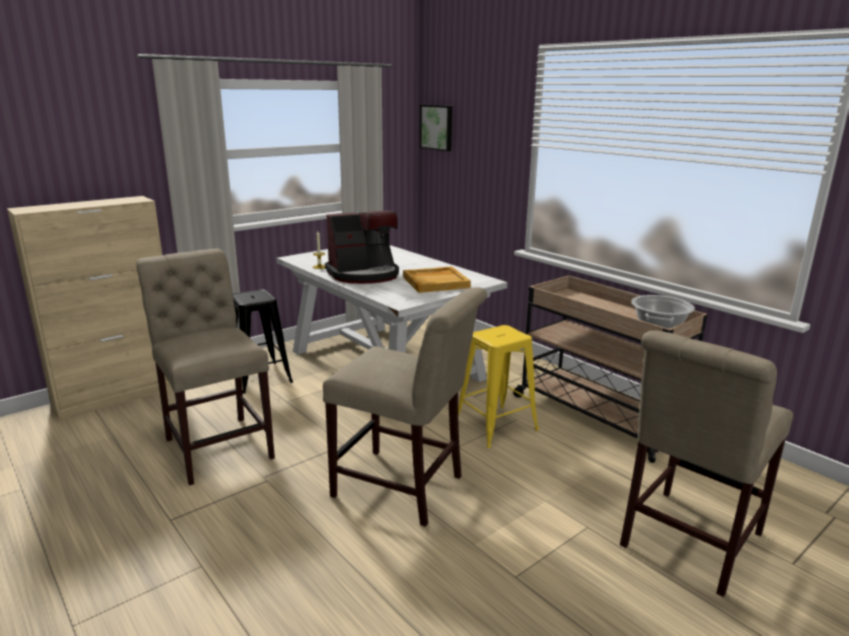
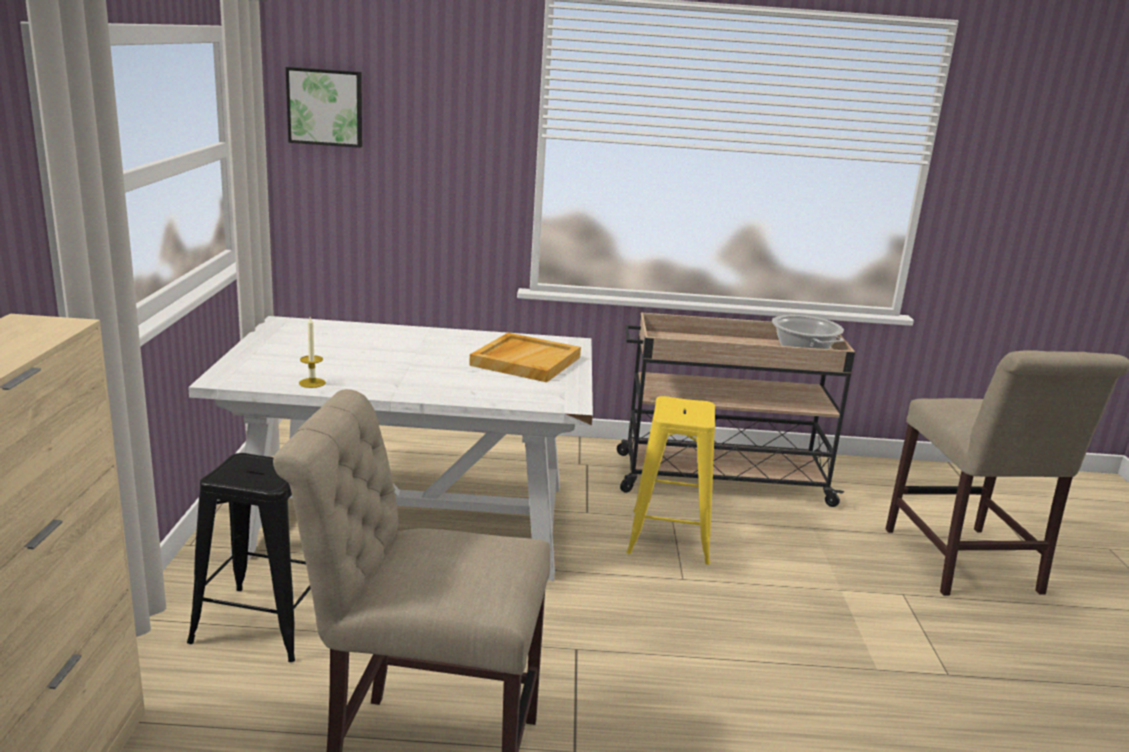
camera: 50 degrees left, 0 degrees up
(364, 274) = (411, 376): coffee machine -> none
(404, 488) = (729, 657): beige chair -> none

